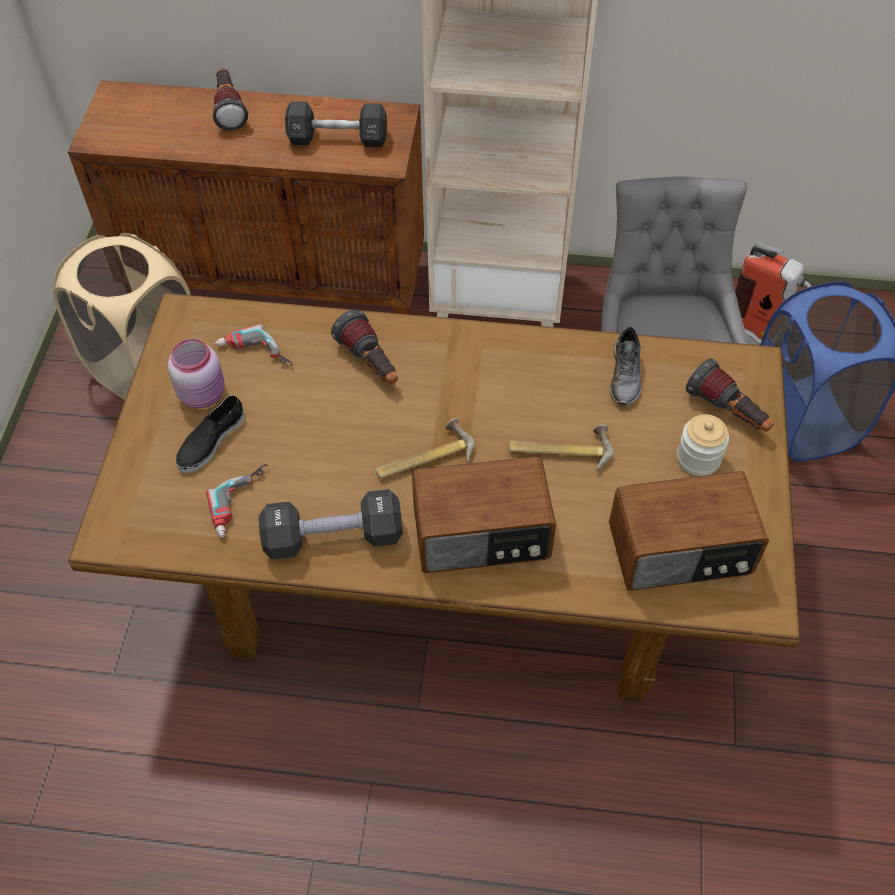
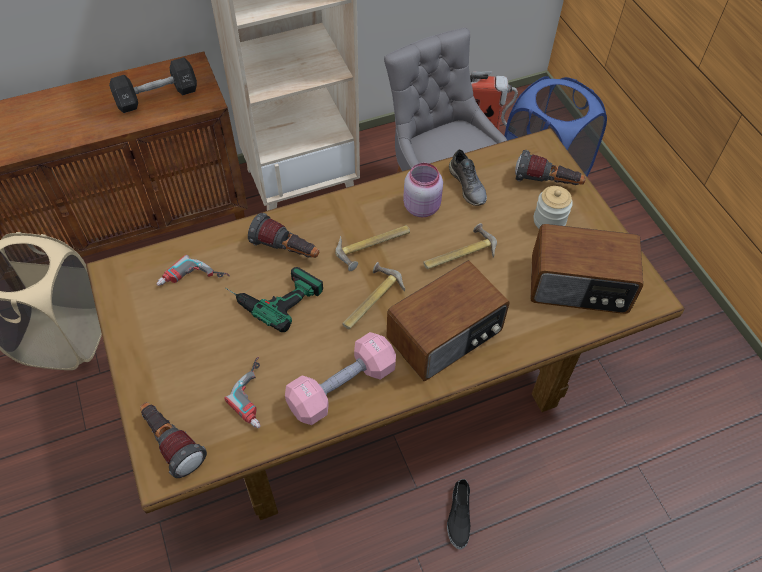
camera: 30 degrees left, 0 degrees up
(204, 393) = (171, 326): pink jar -> pink jar (422, 206)
(210, 440) = (200, 359): black shoe -> black shoe (459, 516)
(229, 109) = (53, 104): flashlight -> flashlight (171, 443)
(325, 405) = (273, 294): none -> power drill
(333, 537) = (342, 387): black dumbbell -> pink dumbbell
(467, 401) = (374, 247): none -> hammer
(681, 551) = (579, 286): radio -> radio turned 45 degrees clockwise

